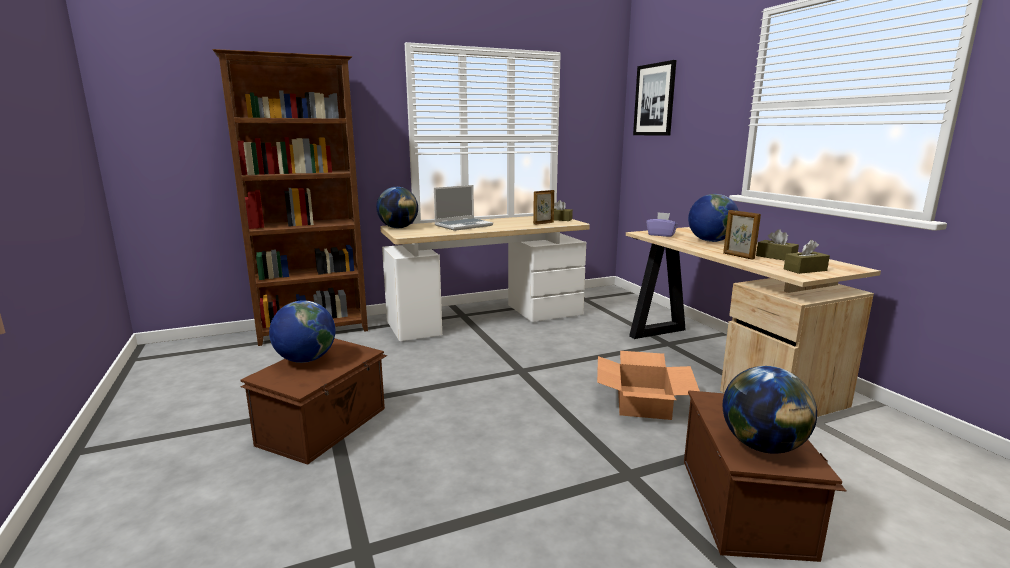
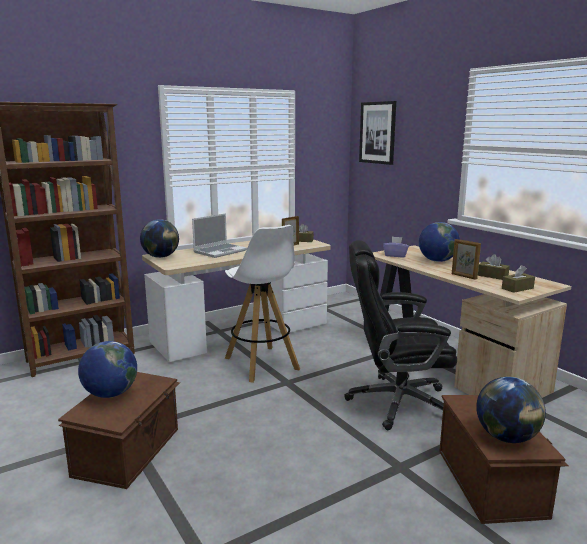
camera: 10 degrees left, 0 degrees up
(498, 350) = (262, 364): none -> white stool
(643, 402) = (396, 402): cardboard box -> black office chair

